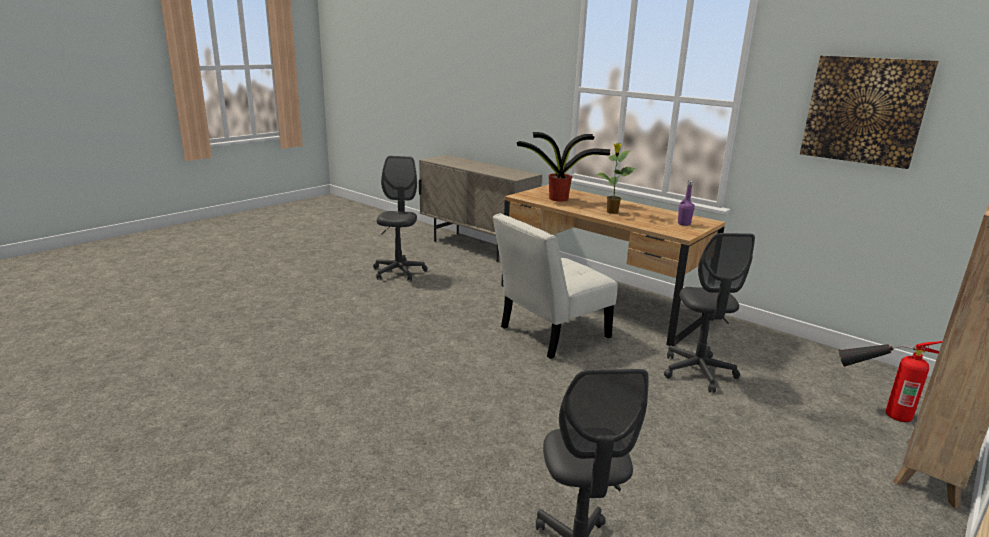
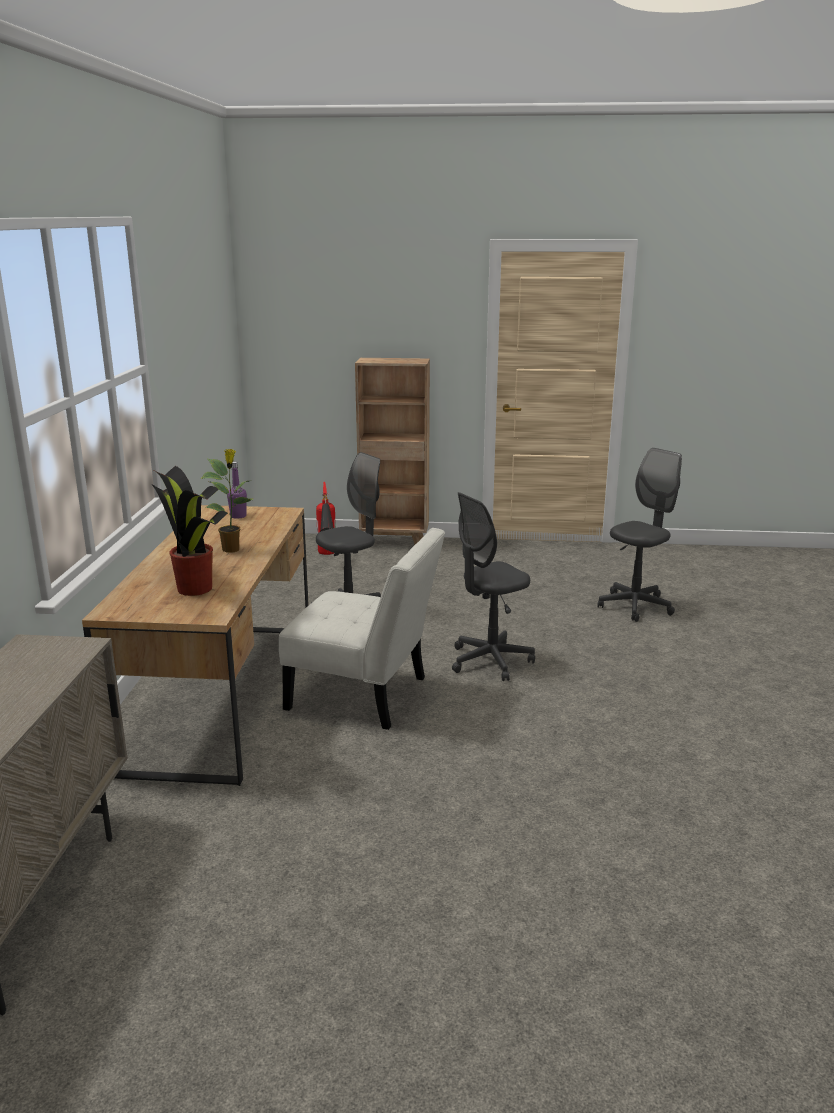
camera: 125 degrees left, 0 degrees up
(399, 272) = (287, 937): grey office chair -> grey office chair (490, 661)
(864, 110) = (192, 341): picture -> none

